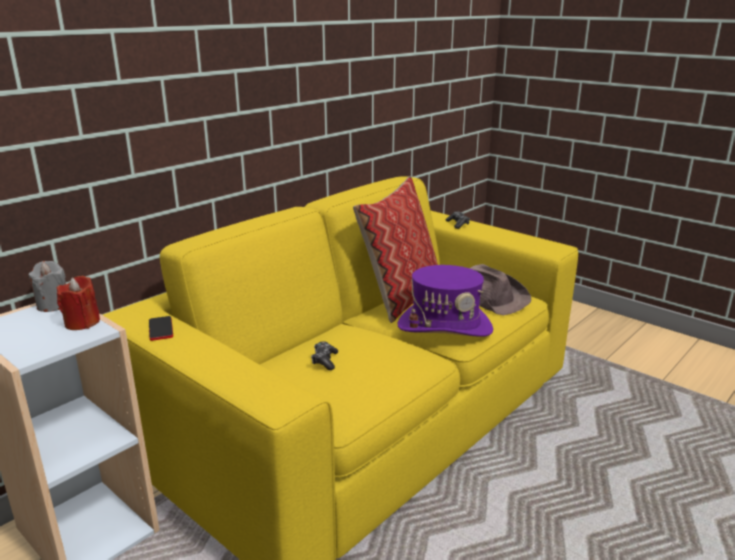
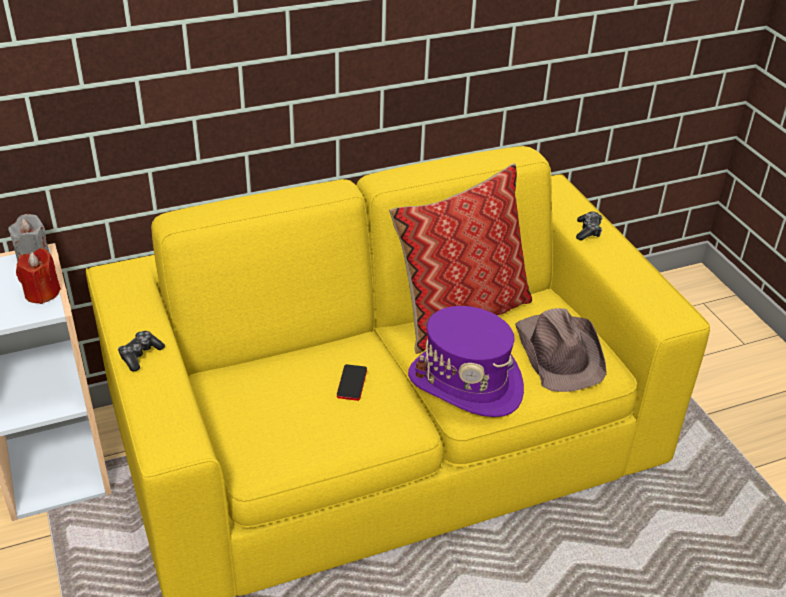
camera: 25 degrees right, 15 degrees up
(161, 329) = (131, 307): phone -> phone (352, 383)
(324, 360) = (297, 386): game controller -> game controller (140, 355)

